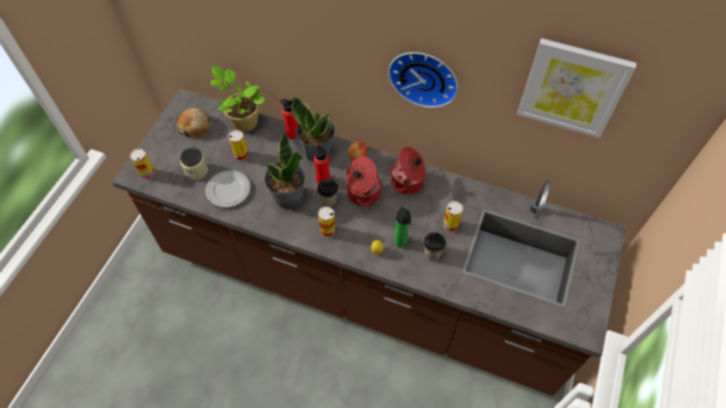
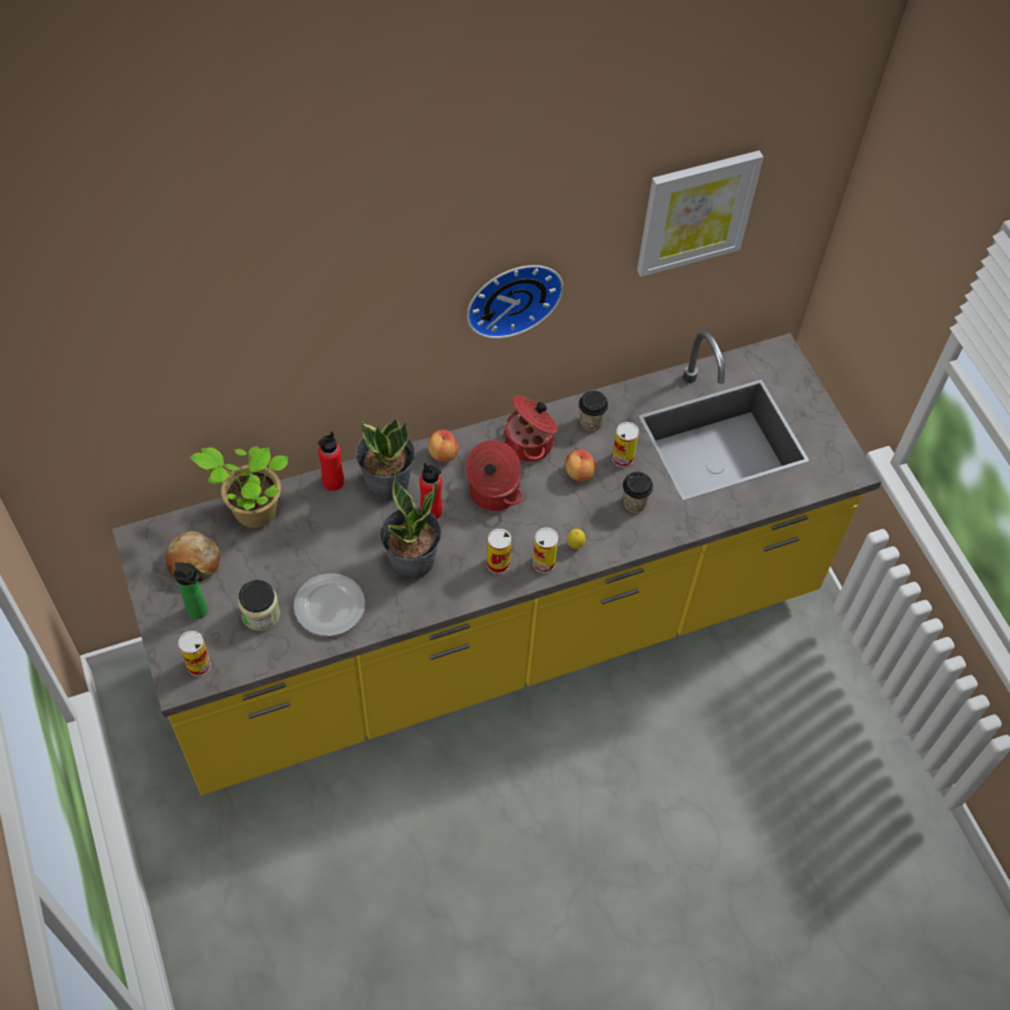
camera: 45 degrees left, 0 degrees up
(241, 155) = (296, 554): can -> can (543, 563)
(328, 200) = (462, 529): cup -> cup (590, 422)
(363, 284) = (497, 634): brown counter -> yellow counter
(401, 244) = (592, 518): bottle -> bottle (200, 612)
(417, 216) = (578, 474): none -> apple

